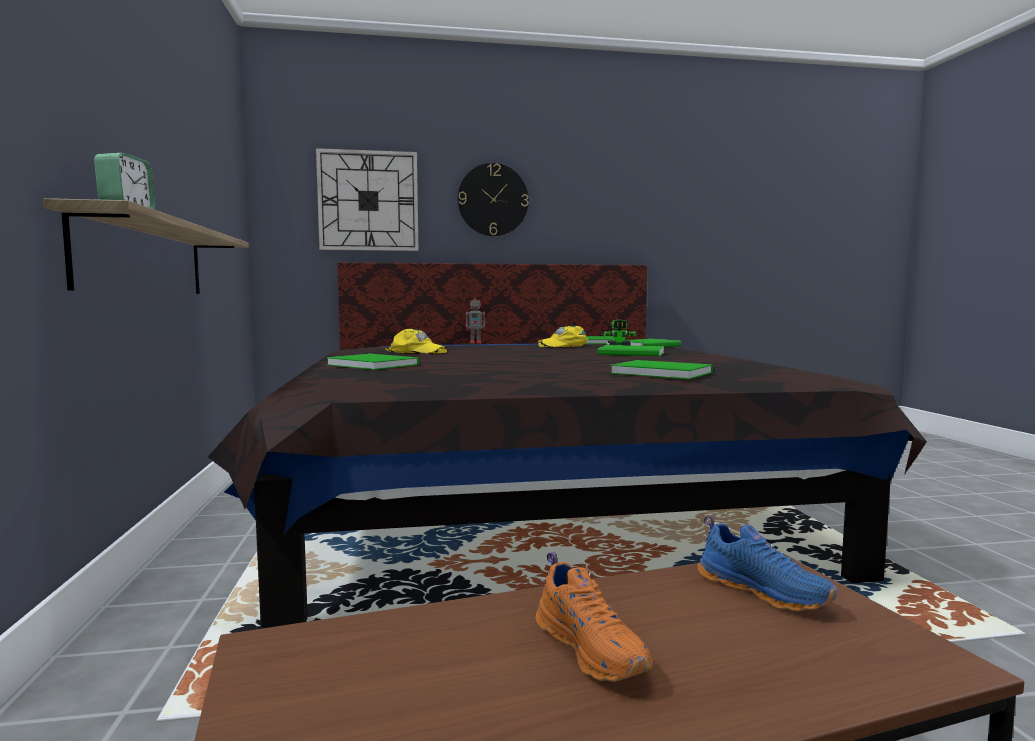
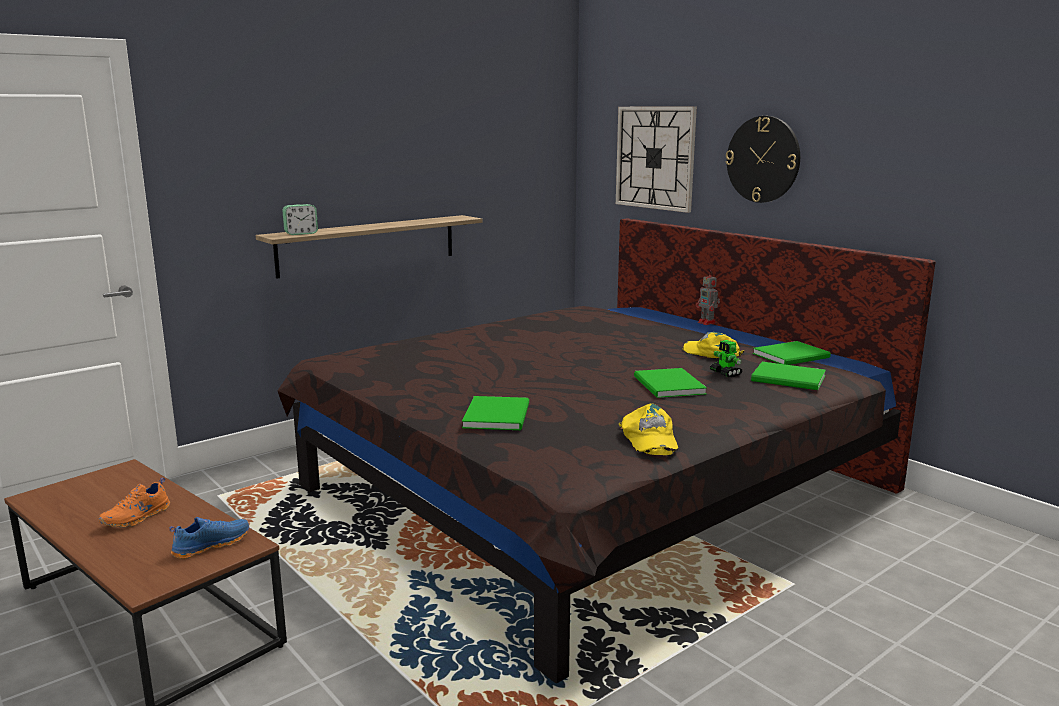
camera: 60 degrees right, 10 degrees up
(373, 364) = (449, 342): green book -> none
(417, 351) = (559, 330): yellow cap -> yellow cap (649, 439)
(764, 591) = (211, 545): blue shoe -> blue shoe turned 150 degrees counterclockwise

